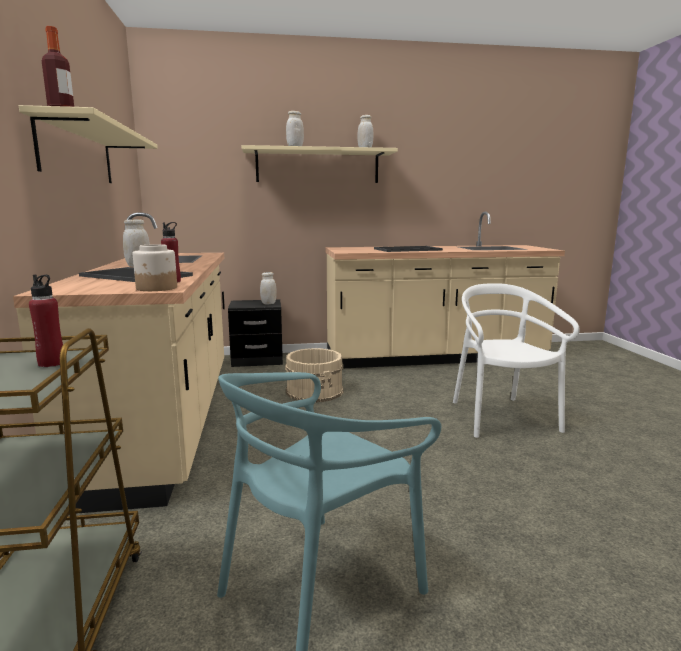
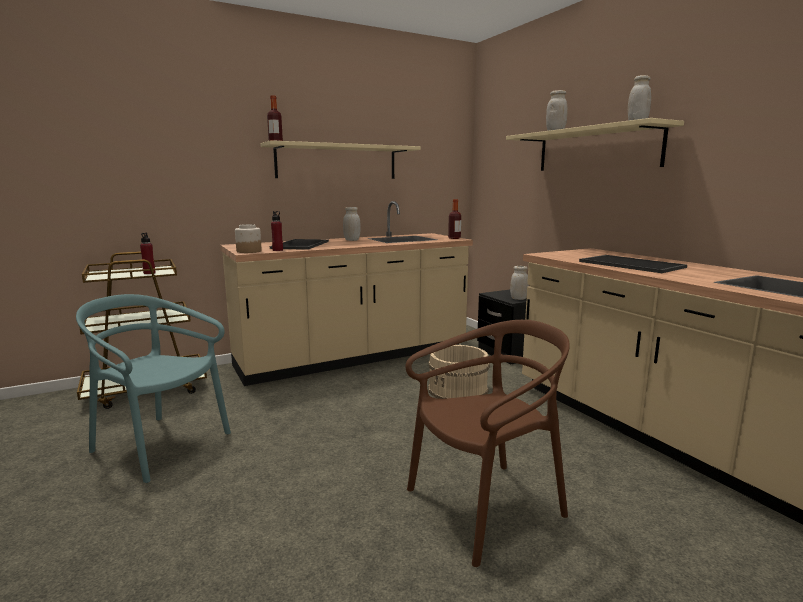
camera: 70 degrees right, 0 degrees up
(202, 253) = (454, 238): none -> bottle
(501, 417) = (485, 507): white chair -> brown chair

